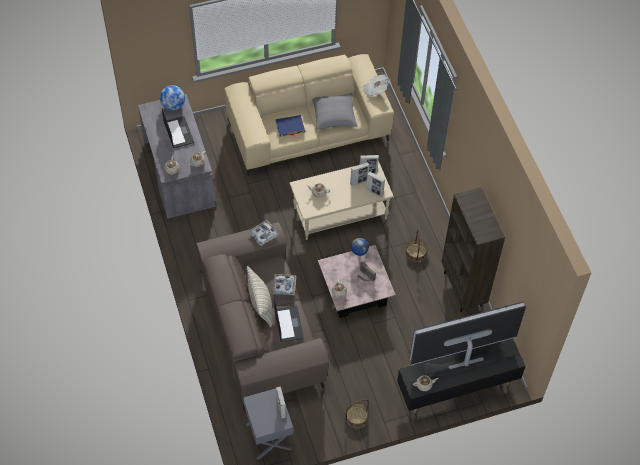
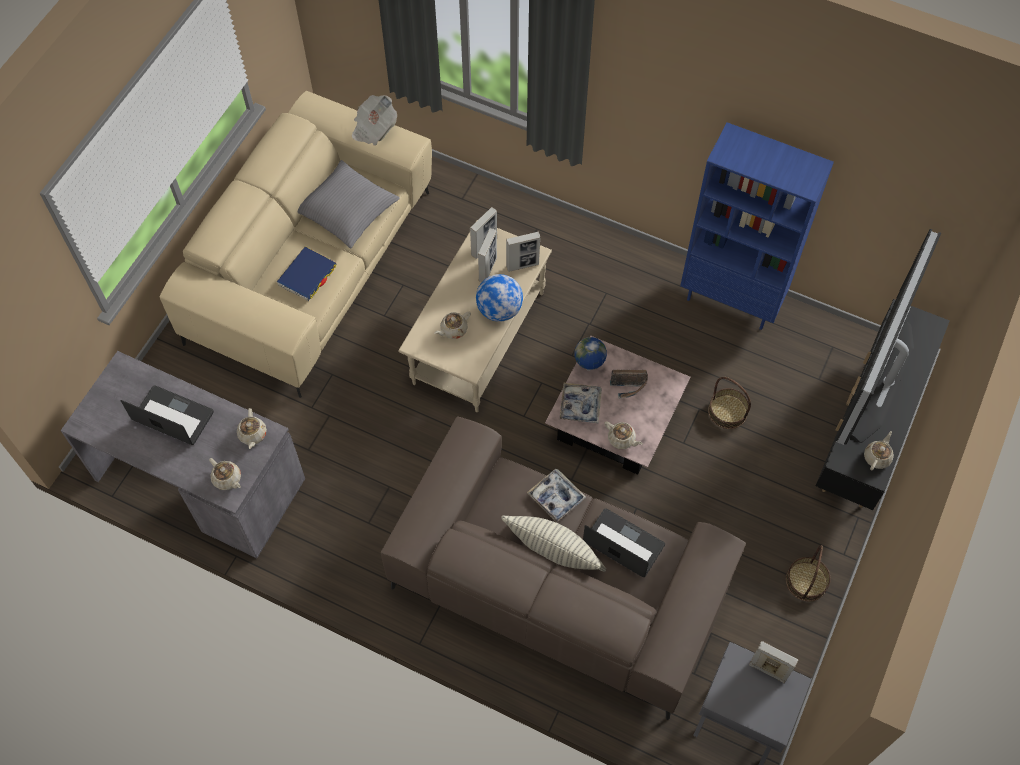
camera: 45 degrees left, 5 degrees up
(173, 105) = (118, 384): globe -> globe (499, 310)
(263, 234) = (461, 452): tray -> tray (580, 405)
(416, 252) = (626, 304): basket -> basket (727, 411)
(463, 289) = (732, 299): brown bookcase -> blue bookcase

